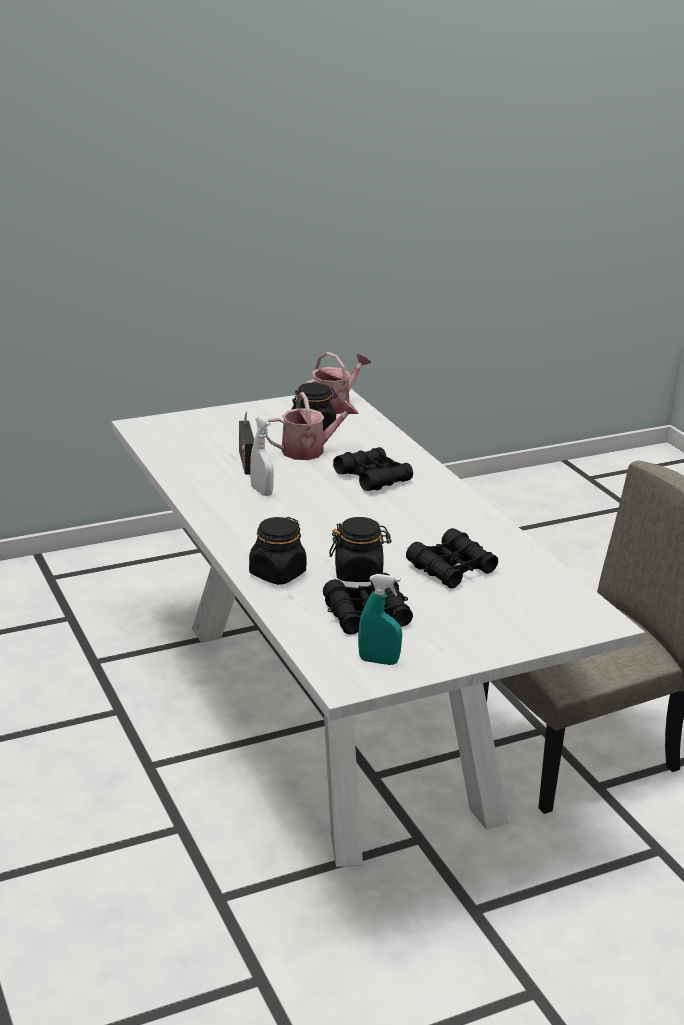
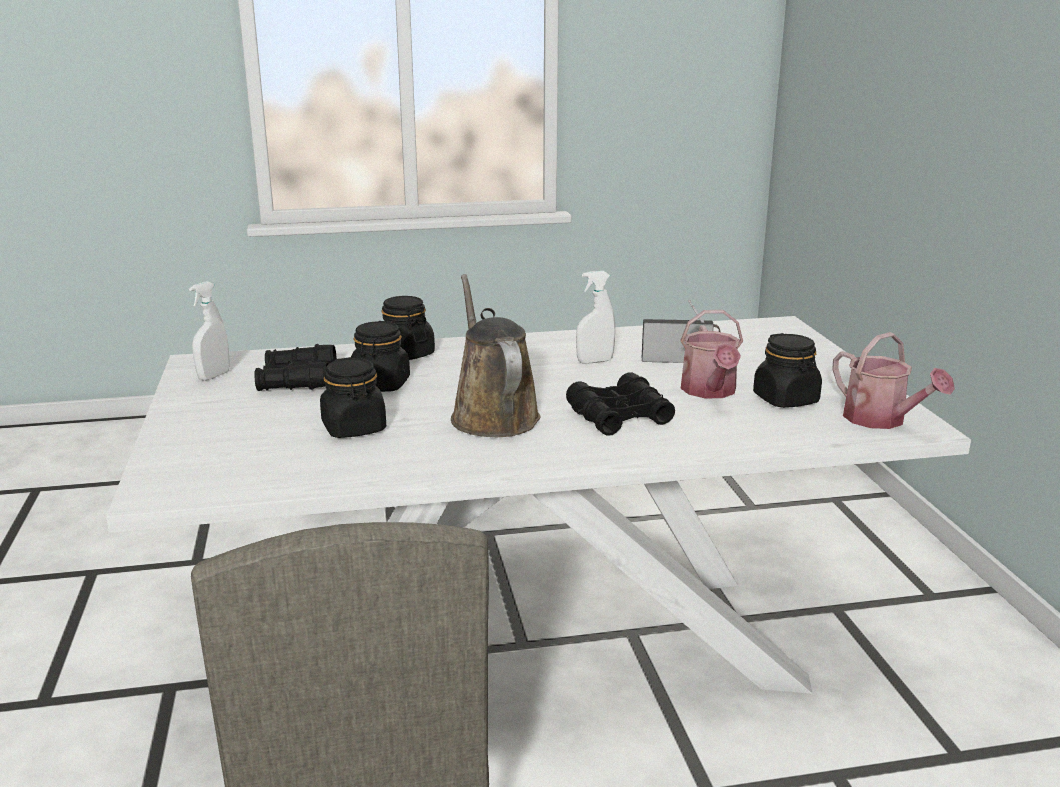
camera: 105 degrees right, 5 degrees down
(378, 661) = (214, 376): turquoise spray bottle -> white spray bottle
(396, 520) = (492, 415): none -> brown watering can
(451, 568) = (354, 428): black binoculars -> black jar

